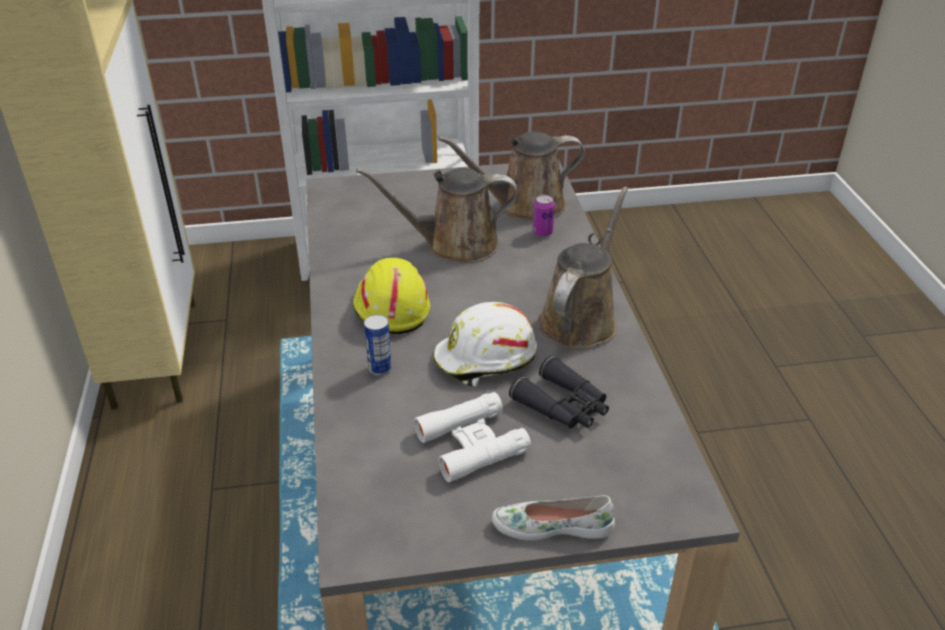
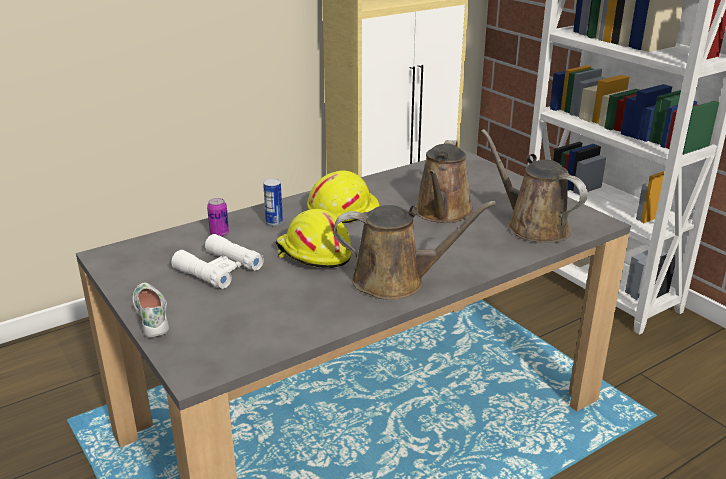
camera: 65 degrees right, 10 degrees down
(454, 245) = (442, 213): brown watering can -> brown watering can turned 135 degrees counterclockwise
(485, 359) = (313, 254): white hard hat -> yellow hard hat
(542, 232) = (501, 241): can -> can (219, 233)
(563, 406) = (281, 295): black binoculars -> none

